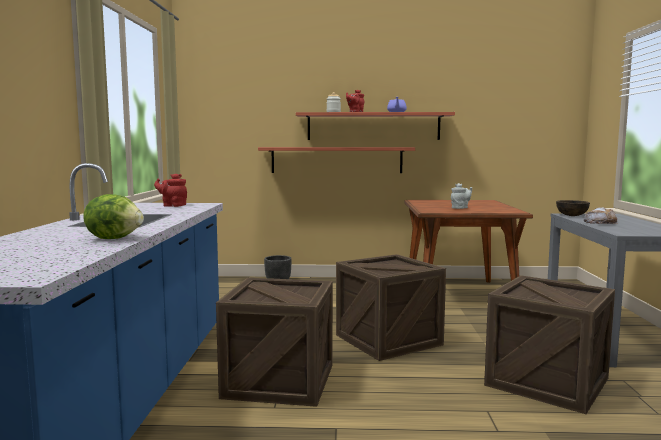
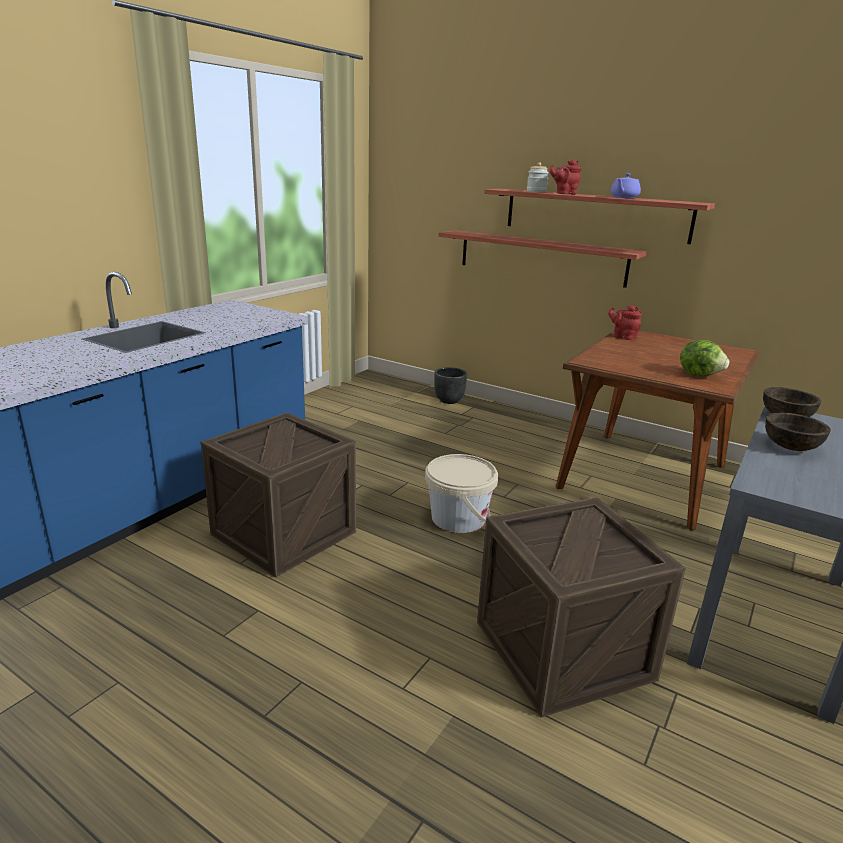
camera: 30 degrees right, 15 degrees up
(115, 238) = (57, 371): lettuce -> lettuce (699, 375)
(172, 205) = (249, 313): red teapot -> red teapot (623, 337)
(388, 340) = (458, 518): crate -> beige bucket
(460, 208) = (649, 362): grey teapot -> none
(600, 222) = (790, 446): bread -> brown bowl

